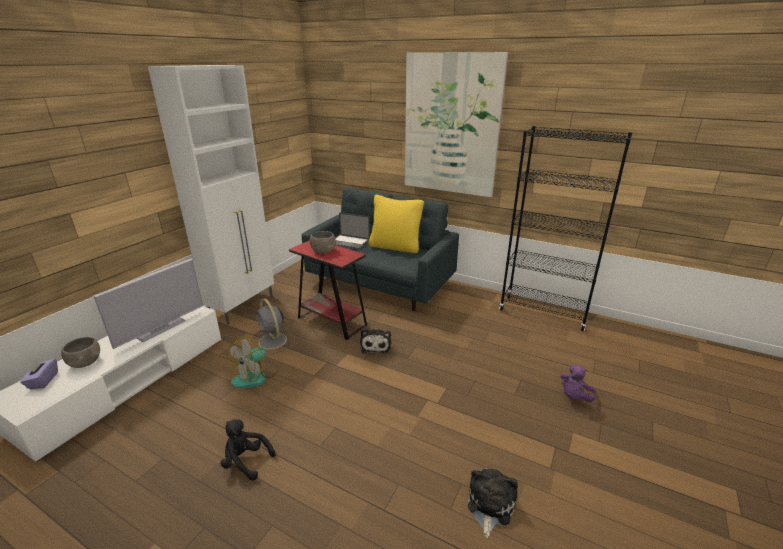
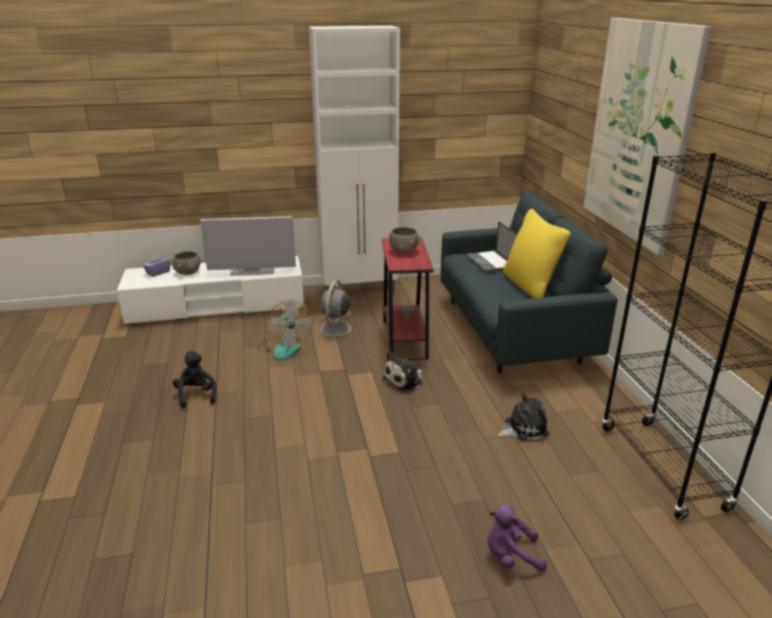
camera: 50 degrees right, 0 degrees up
(256, 376) = (284, 347): fan -> fan turned 105 degrees counterclockwise
(489, 505) = (271, 546): plush toy -> plush toy (523, 428)

